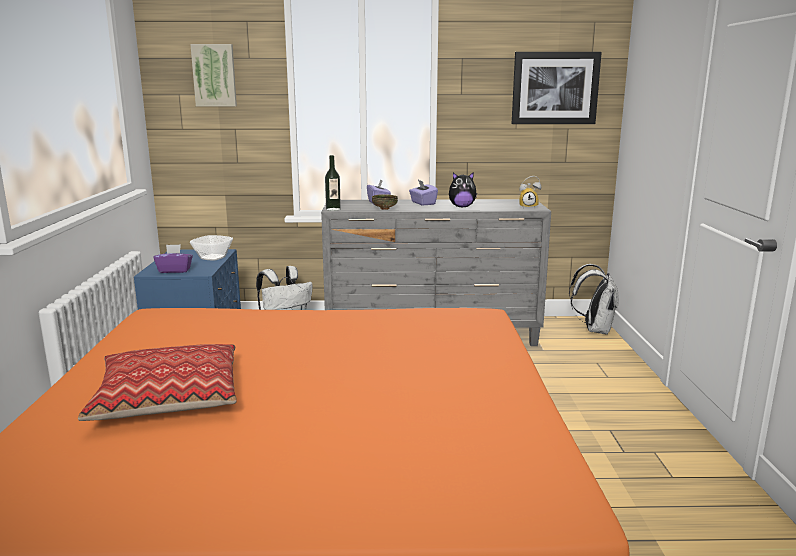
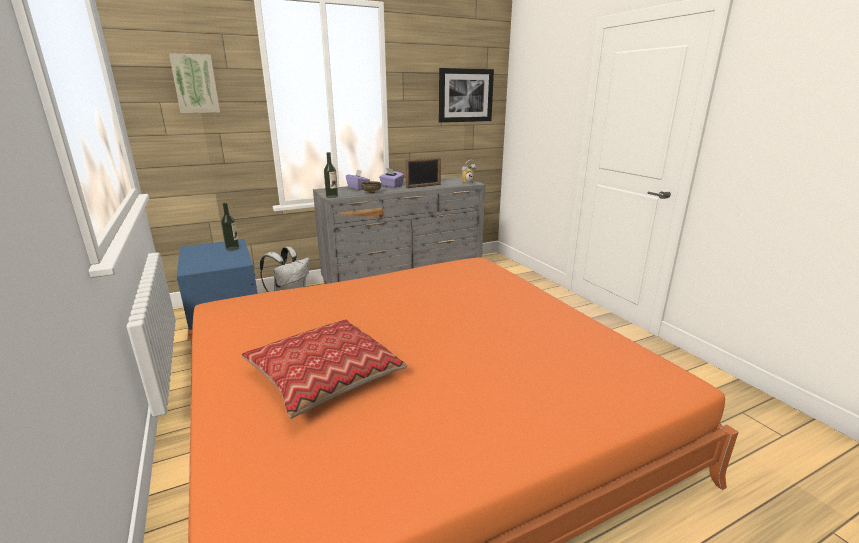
camera: 25 degrees left, 5 degrees up
(175, 270) = (211, 265): purple tissue box -> none
(213, 257) = (232, 248): bowl -> bottle
(462, 207) = (423, 186): plush toy -> picture frame
(594, 330) = (501, 262): white backpack -> none

